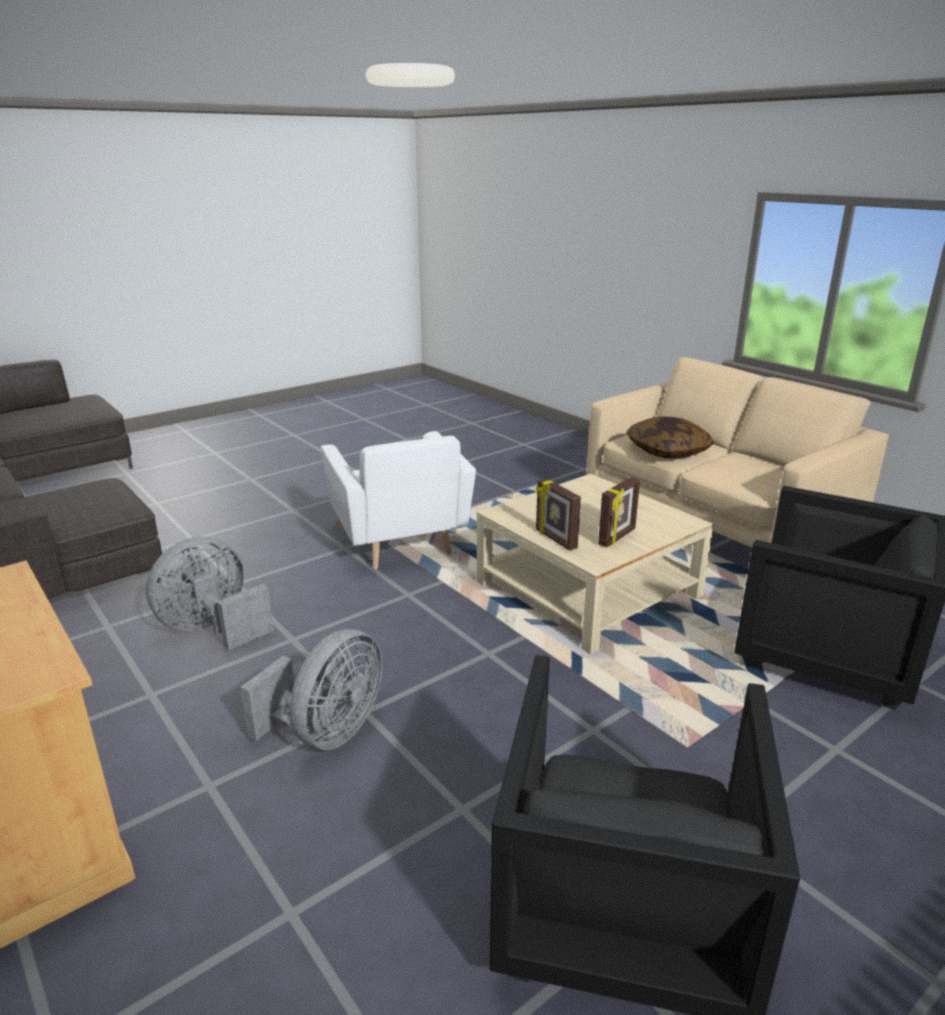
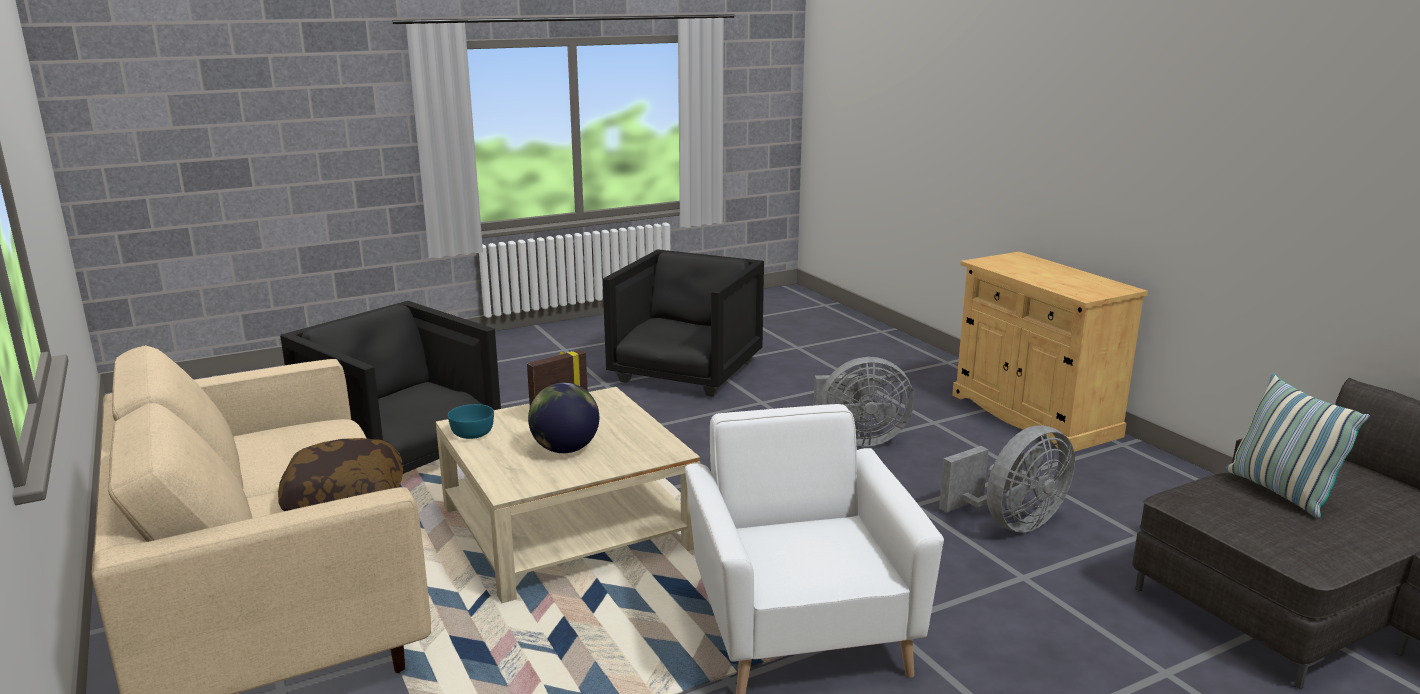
camera: 170 degrees left, 5 degrees down
(49, 517) = (1280, 492): none -> pillow
(327, 733) = (858, 439): grey fan -> grey fan turned 135 degrees counterclockwise
(555, 539) = (628, 418): picture frame -> none
(582, 508) = (565, 449): none -> globe
(668, 515) = (472, 433): none -> turquoise bowl

